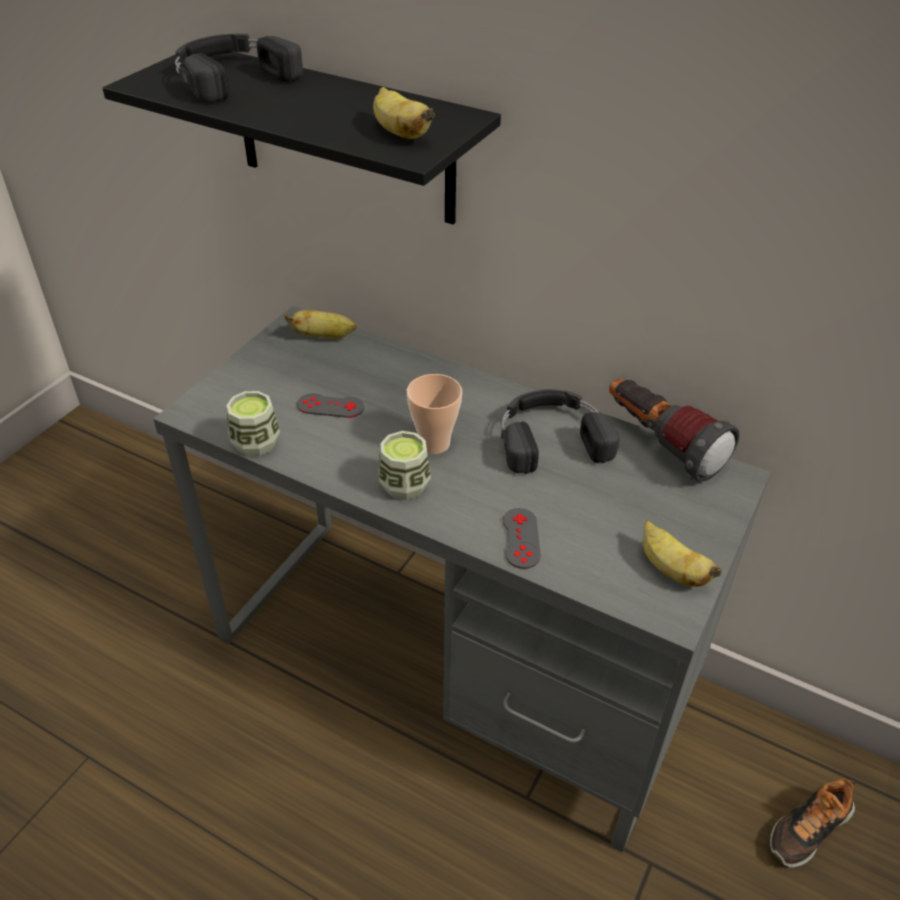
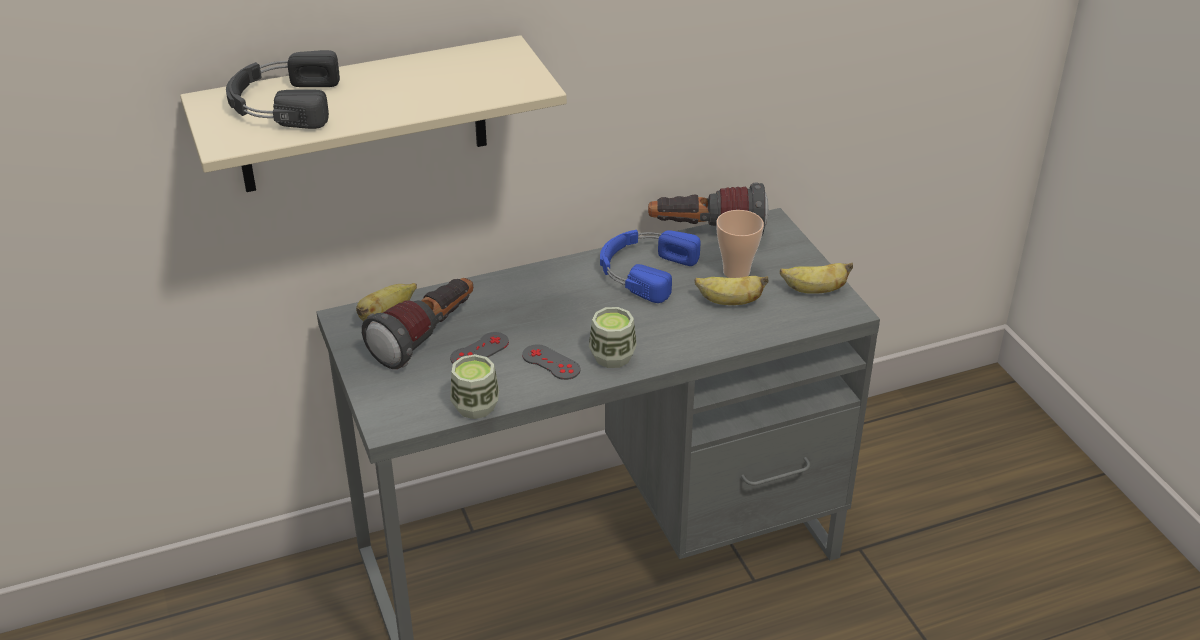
camera: 50 degrees left, 5 degrees down
(316, 371) = (427, 338): none -> flashlight
(344, 136) = (362, 116): black shelf -> beige shelf
(399, 133) = (495, 78): banana -> banana (729, 302)
(434, 444) = (586, 323): cup -> cup (736, 272)
(521, 538) = (722, 333): grey game controller -> grey game controller (551, 362)
(550, 436) = (643, 270): black headphones -> blue headphones
(808, 828) = (904, 459): shoe -> none

